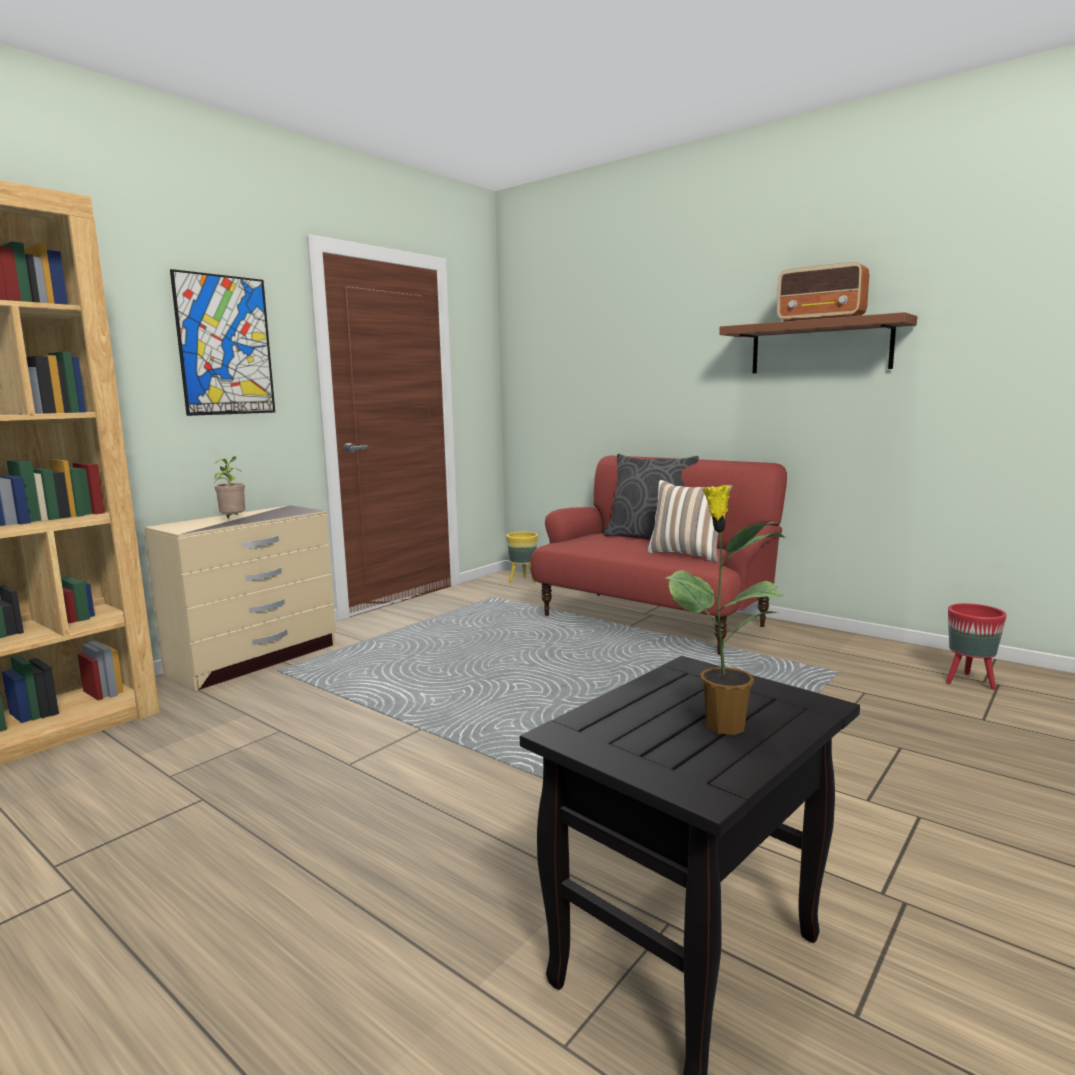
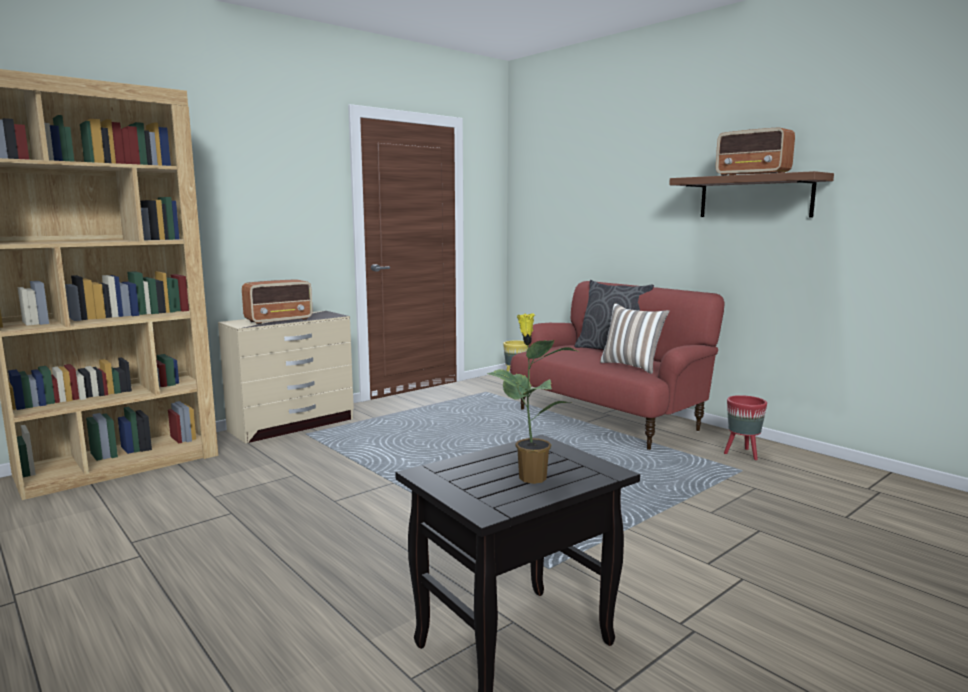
camera: 10 degrees right, 0 degrees up
(225, 345) = (282, 190): picture -> none
(233, 521) = (279, 320): potted plant -> radio
(969, 682) = (854, 488): red planter -> red planter (742, 454)

